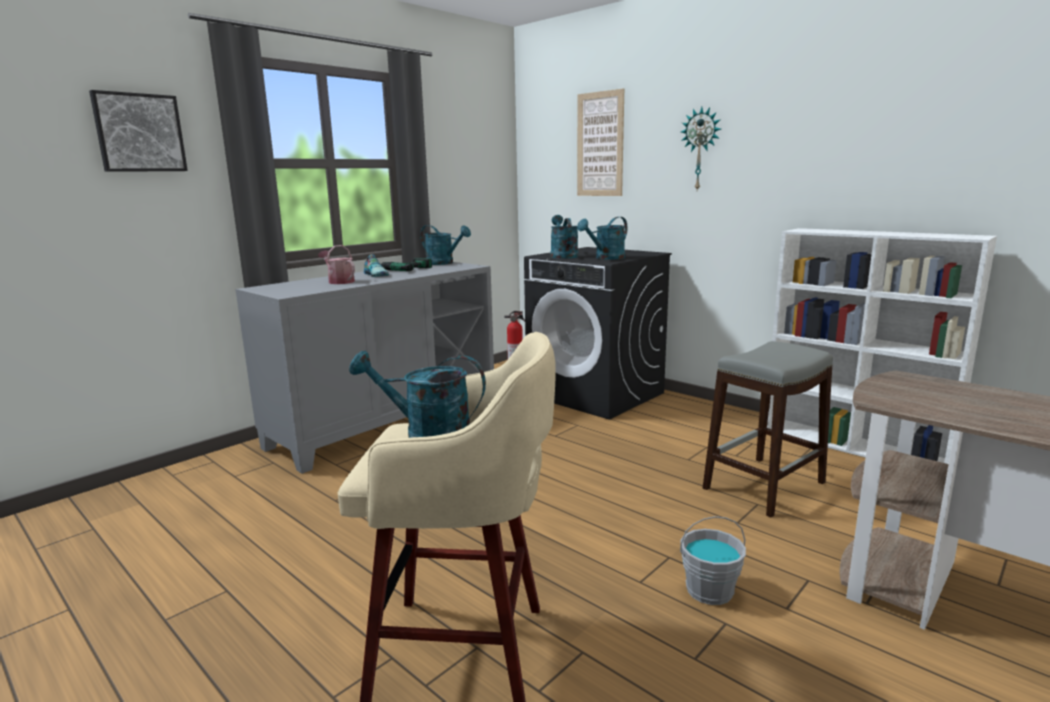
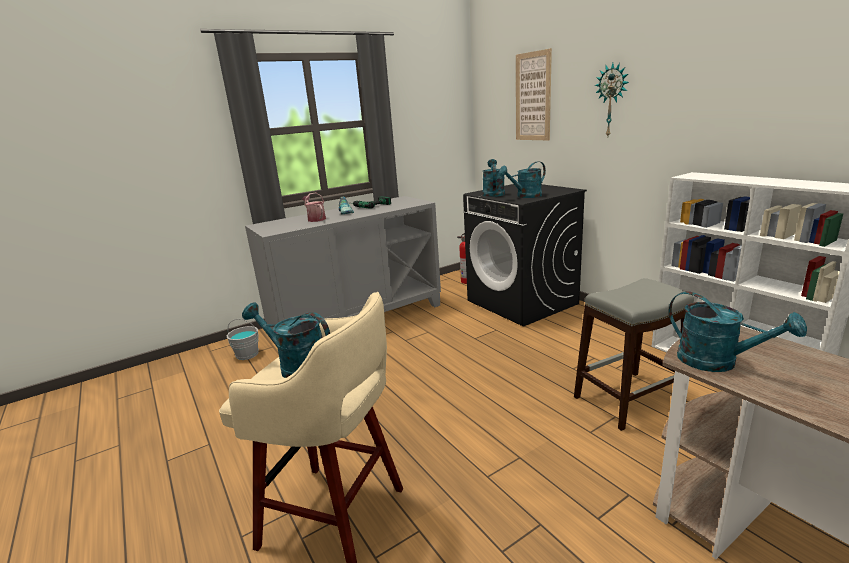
camera: 15 degrees right, 5 degrees up
(139, 133) = (174, 119): picture -> none
(444, 263) = (403, 199): turquoise watering can -> turquoise watering can (717, 362)
(709, 591) = (539, 492): grey bucket -> grey bucket (247, 354)

